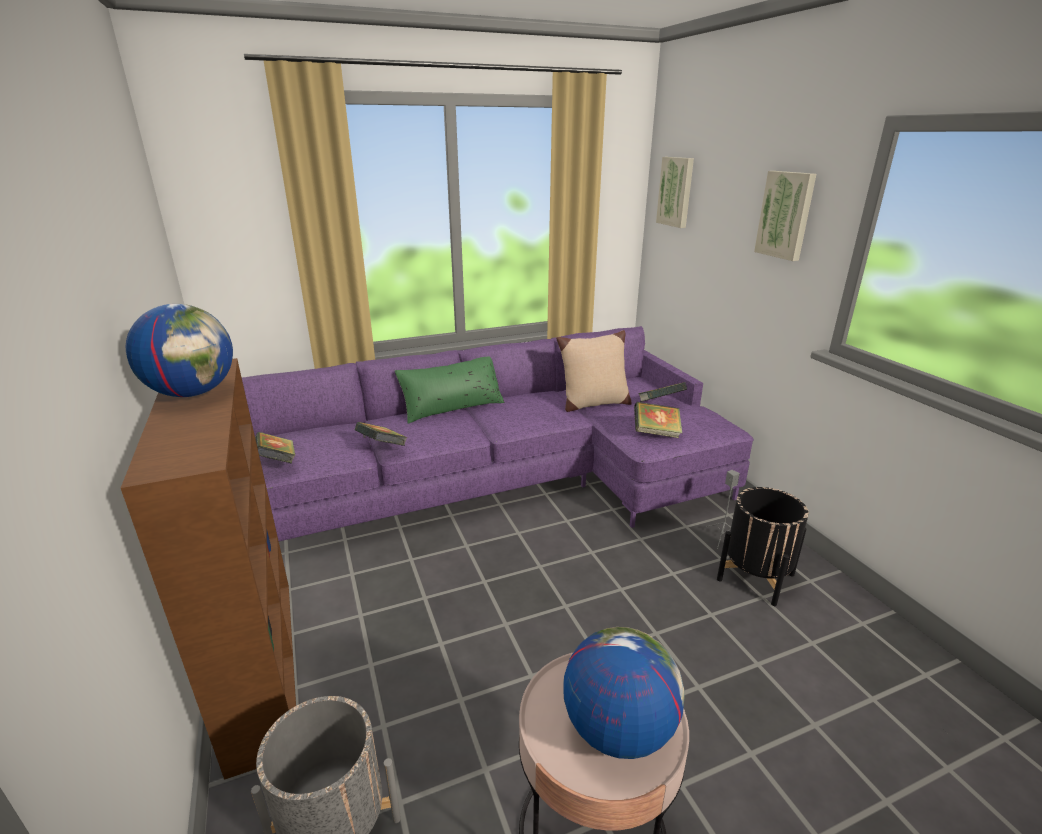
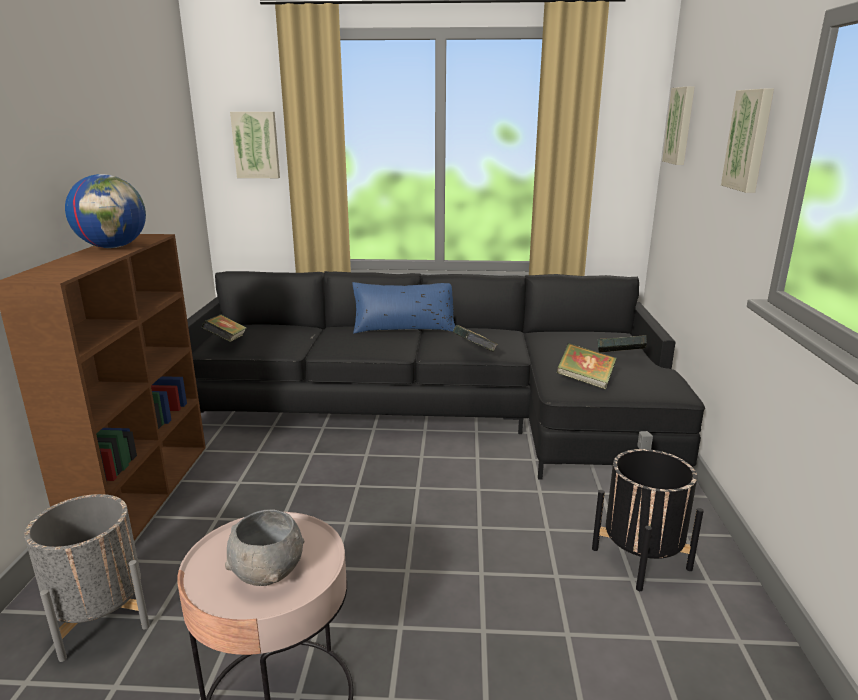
camera: 25 degrees right, 5 degrees down
(247, 227) = (256, 145): none -> picture
(382, 447) = (314, 346): book -> book (474, 352)
(452, 408) = (404, 328): green pillow -> blue pillow
(504, 482) = (445, 413): purple sofa -> black sofa
(593, 404) = (545, 347): beige pillow -> none
(617, 729) = (267, 572): globe -> grey bowl

